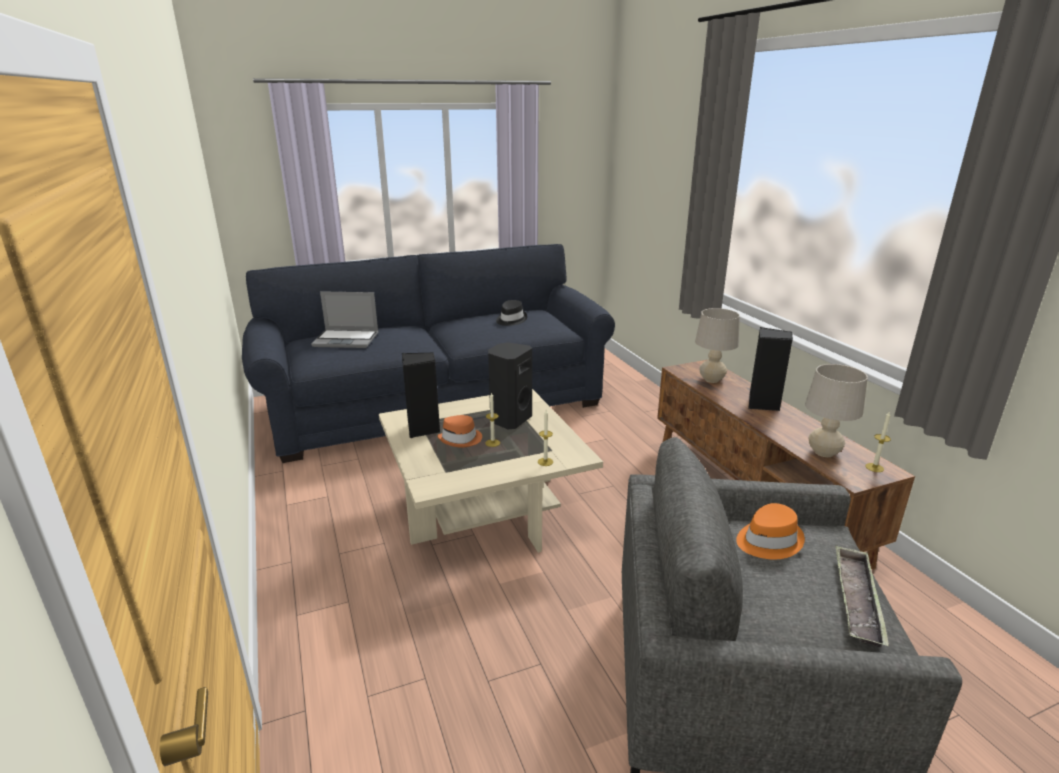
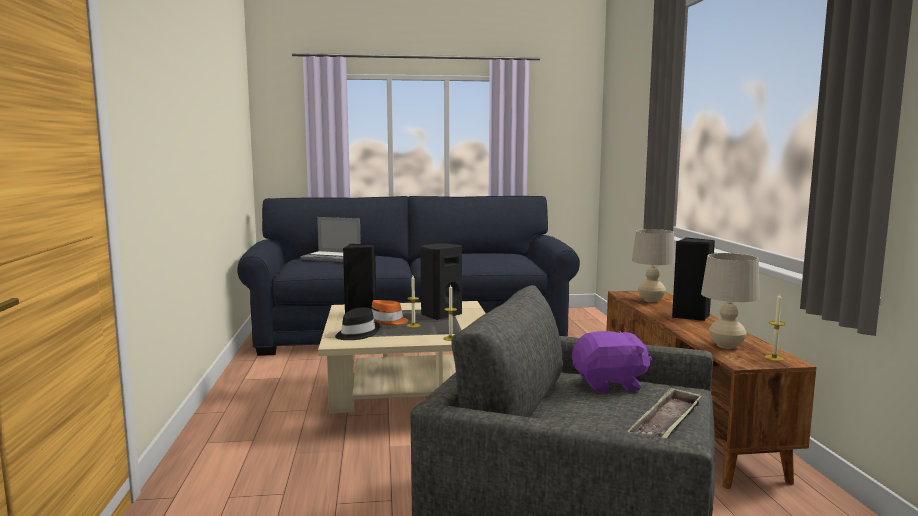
camera: 15 degrees right, 15 degrees down
(510, 320) = (483, 255): black hat -> black hat (356, 333)
(768, 540) = (609, 384): orange hat -> purple plush toy

